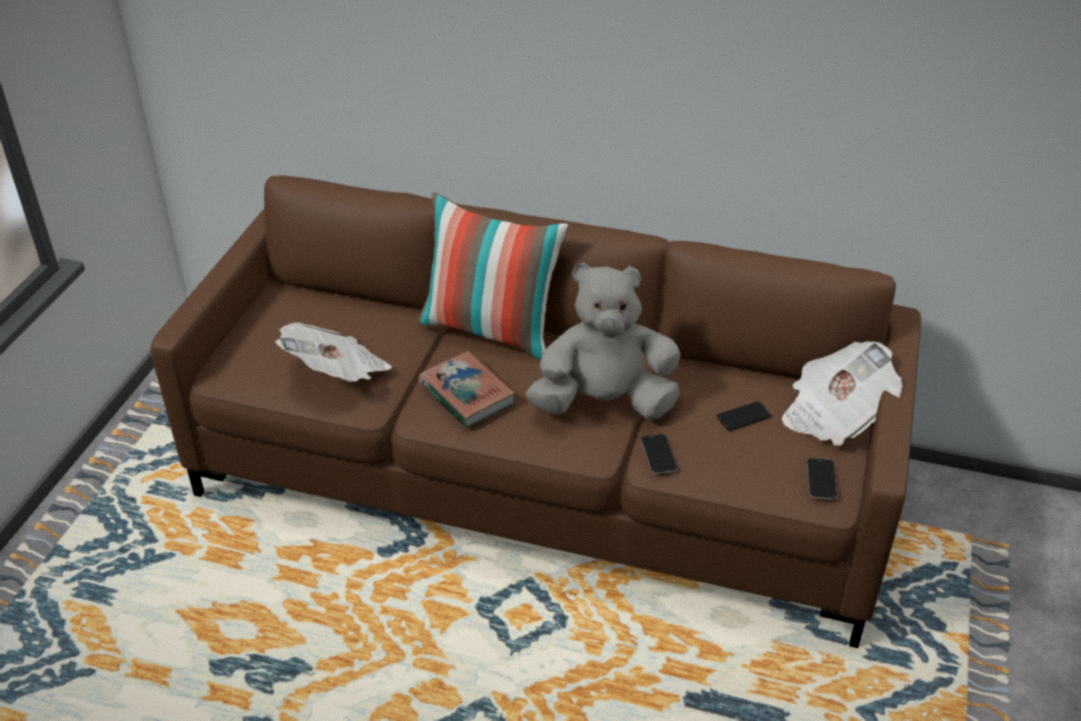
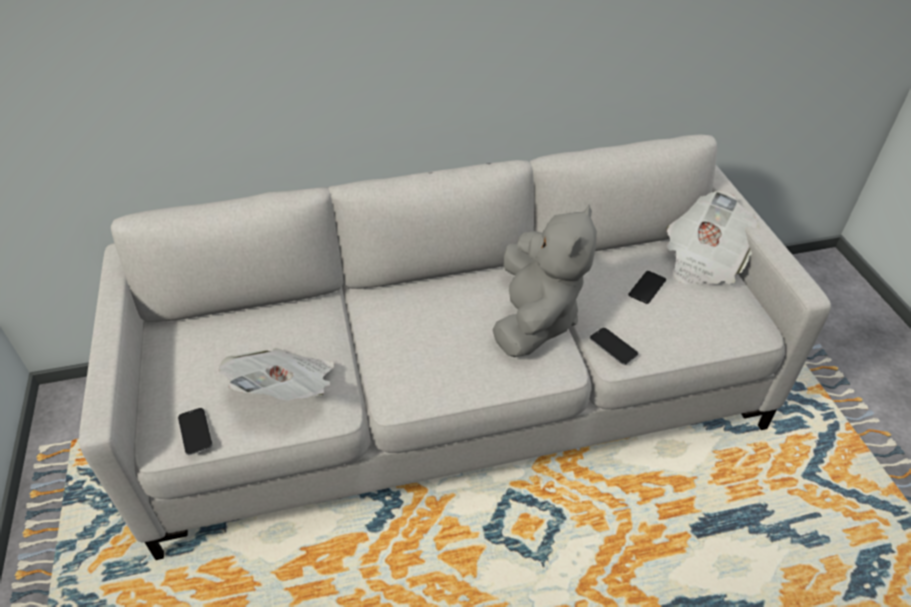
camera: 30 degrees left, 5 degrees up
(467, 394) = (420, 360): book -> none
(491, 330) = (393, 292): pillow -> none
(540, 481) = (455, 401): brown sofa -> grey sofa
(604, 403) = (535, 320): grey plush toy -> grey plush toy turned 135 degrees clockwise
(821, 480) = (740, 315): phone -> phone (195, 432)

